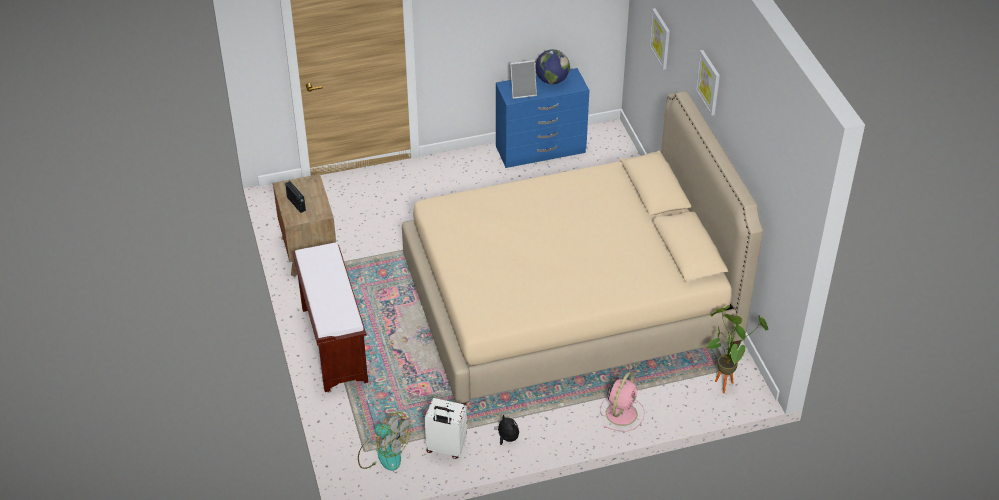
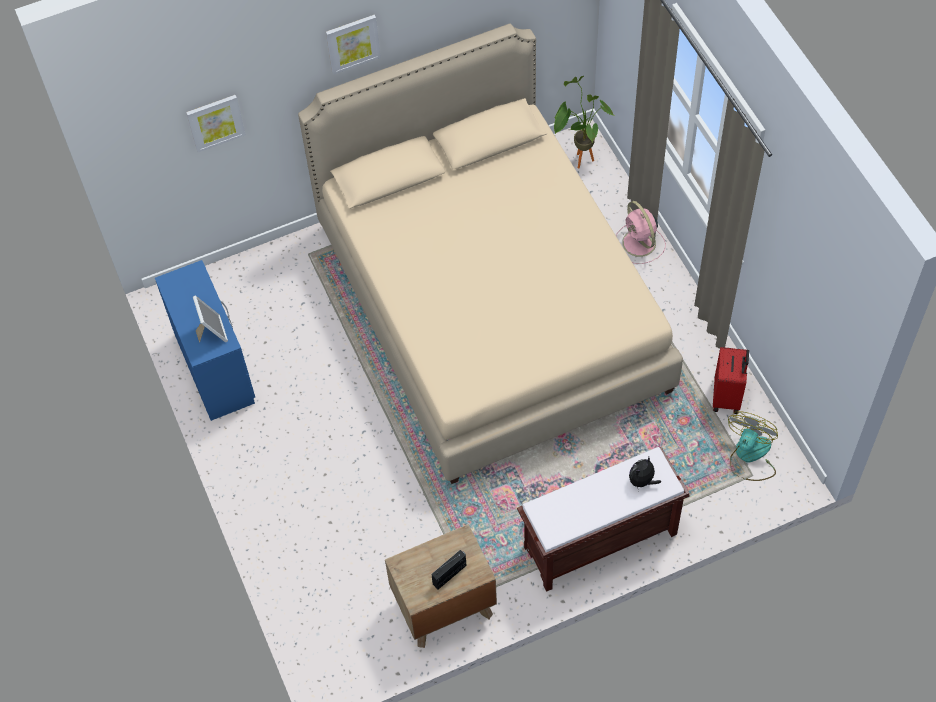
camera: 95 degrees left, 15 degrees up
(445, 448) = (727, 397): white suitcase -> red suitcase
(507, 438) = (700, 342): plush toy -> plush toy (642, 481)
(552, 80) = (184, 302): globe -> none
(622, 412) = (640, 244): pink fan -> pink fan turned 135 degrees counterclockwise

